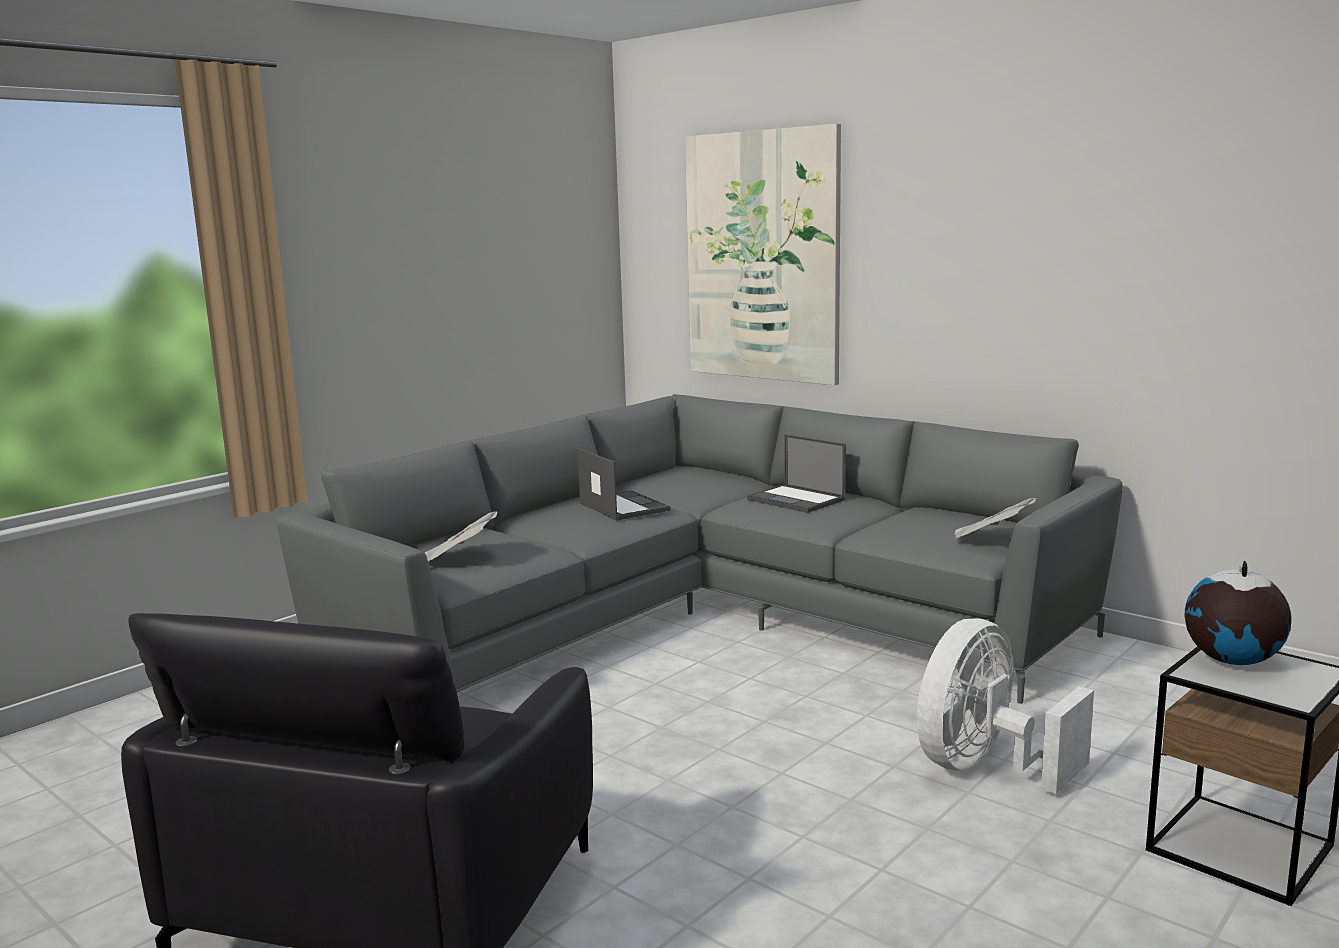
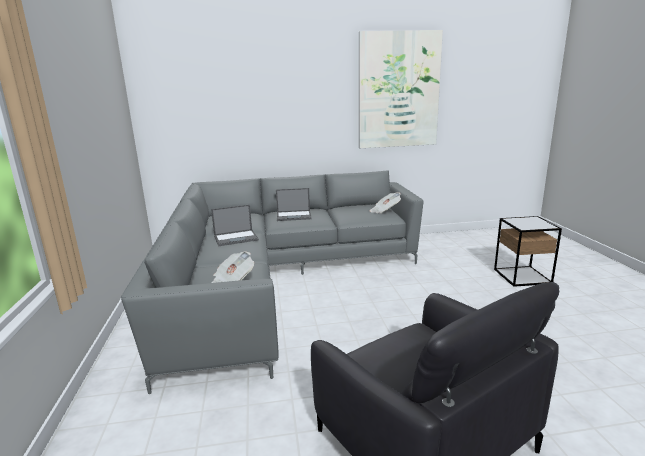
camera: 50 degrees left, 5 degrees up
(623, 506) = (236, 238): laptop -> laptop turned 150 degrees clockwise
(762, 257) = (229, 110): picture -> picture (399, 90)
(985, 767) = (447, 284): white fan -> none
(1231, 661) = (520, 222): globe -> none

